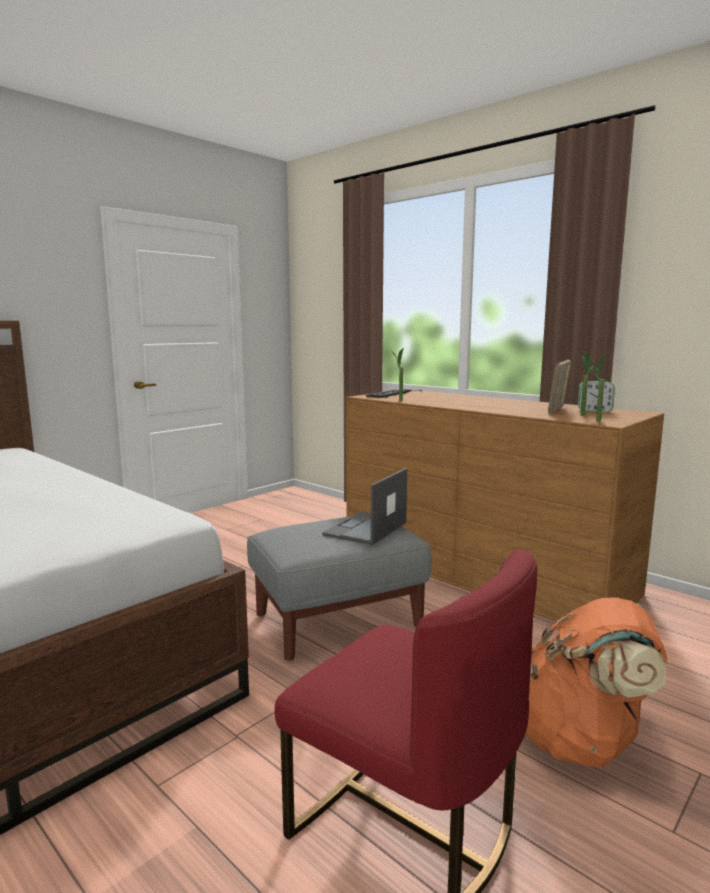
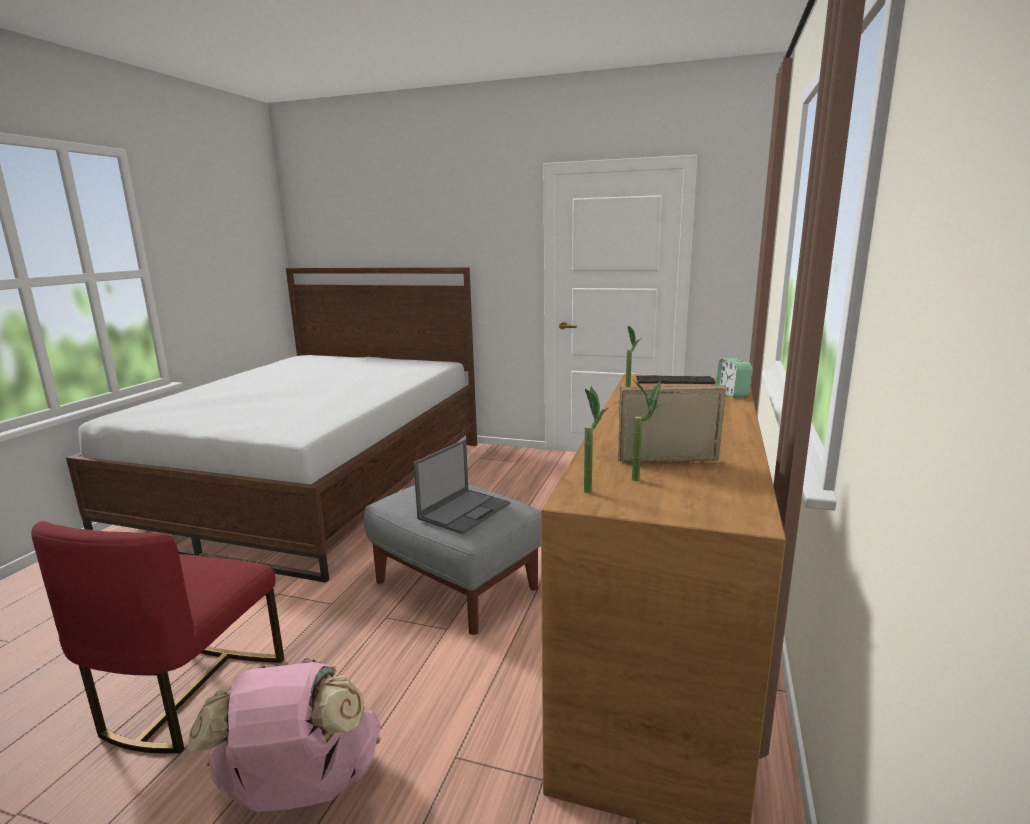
camera: 65 degrees right, 5 degrees up
(365, 529) = (465, 510): laptop -> laptop turned 120 degrees clockwise
(580, 741) = (301, 789): orange backpack -> pink backpack
(594, 411) = (704, 484): alarm clock -> alarm clock (732, 393)

